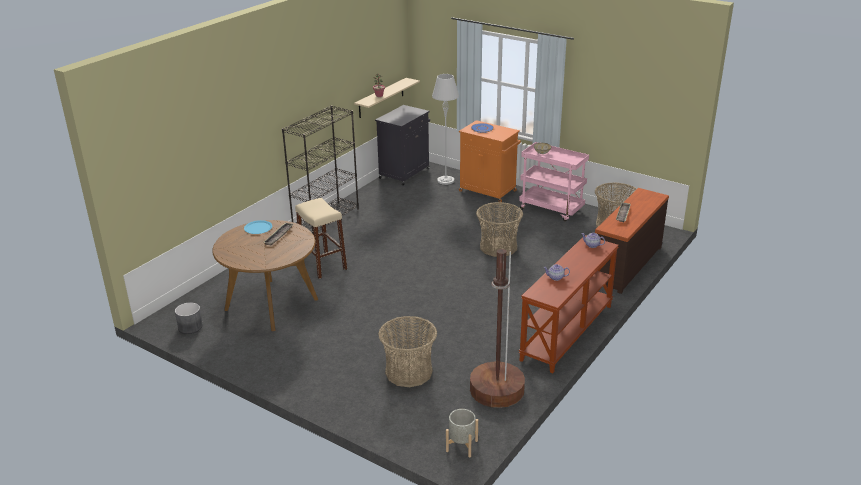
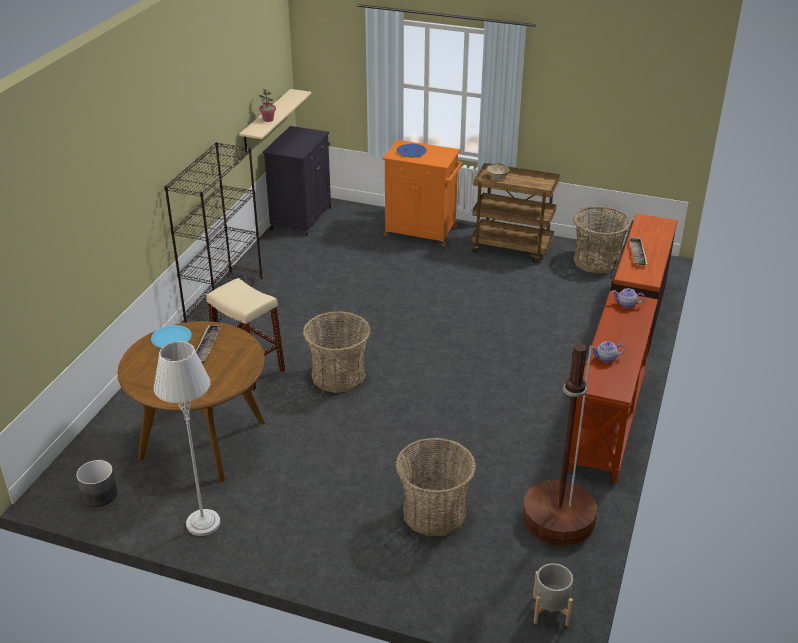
camera: 15 degrees left, 5 degrees up
(445, 180) = (360, 222): grey floor lamp -> grey floor lamp (203, 523)
(498, 247) = (469, 310): basket -> basket (338, 375)
(552, 209) = (512, 248): pink cart -> brown cart

